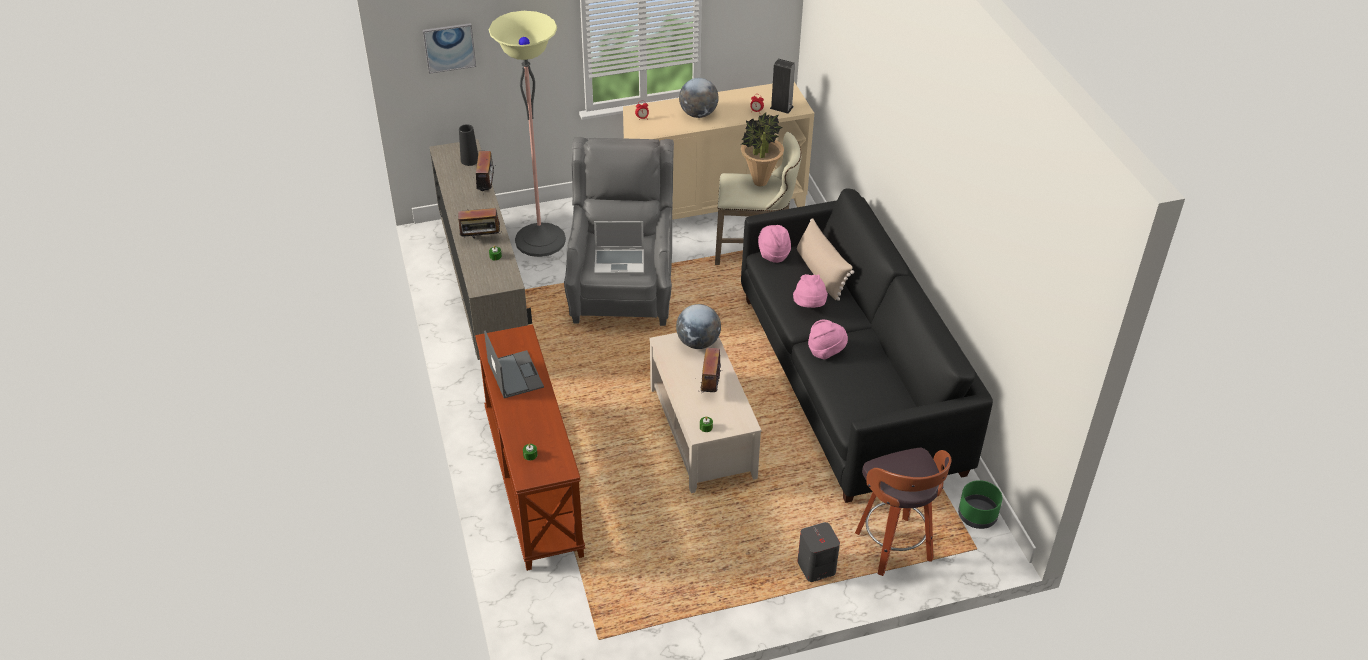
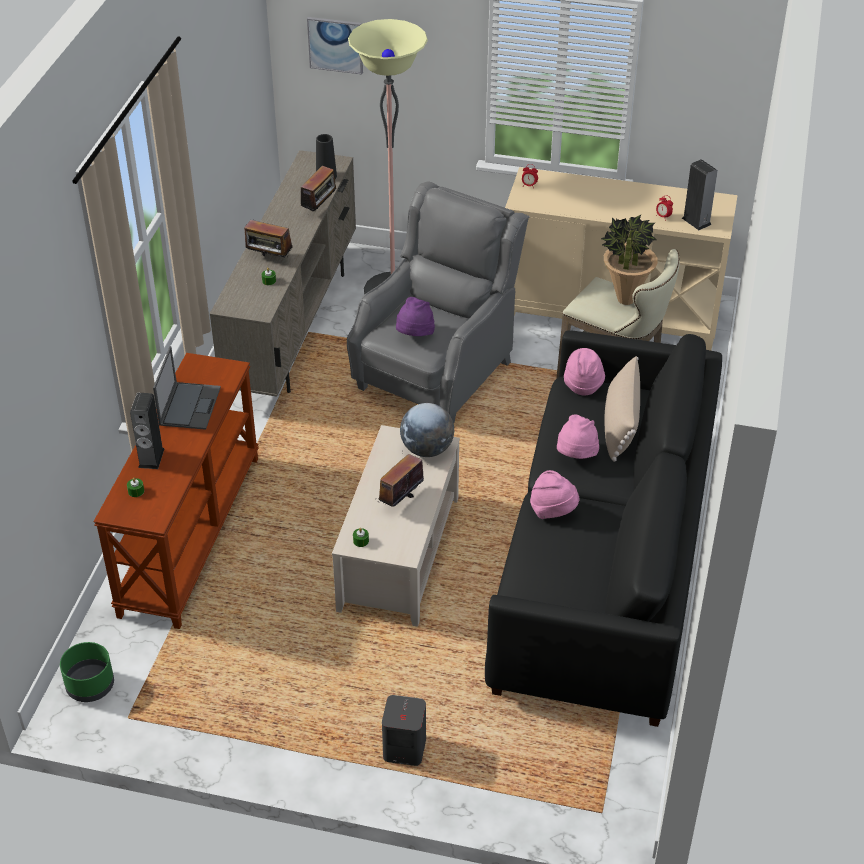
camera: 30 degrees right, 0 degrees up
(519, 425) = (151, 458): none -> speaker
(620, 262) = (414, 335): laptop -> purple hat
(698, 114) = (594, 200): globe -> none
(894, 548) = (507, 768): stool -> none
(977, 516) = (633, 776): green planter -> green planter (90, 686)

